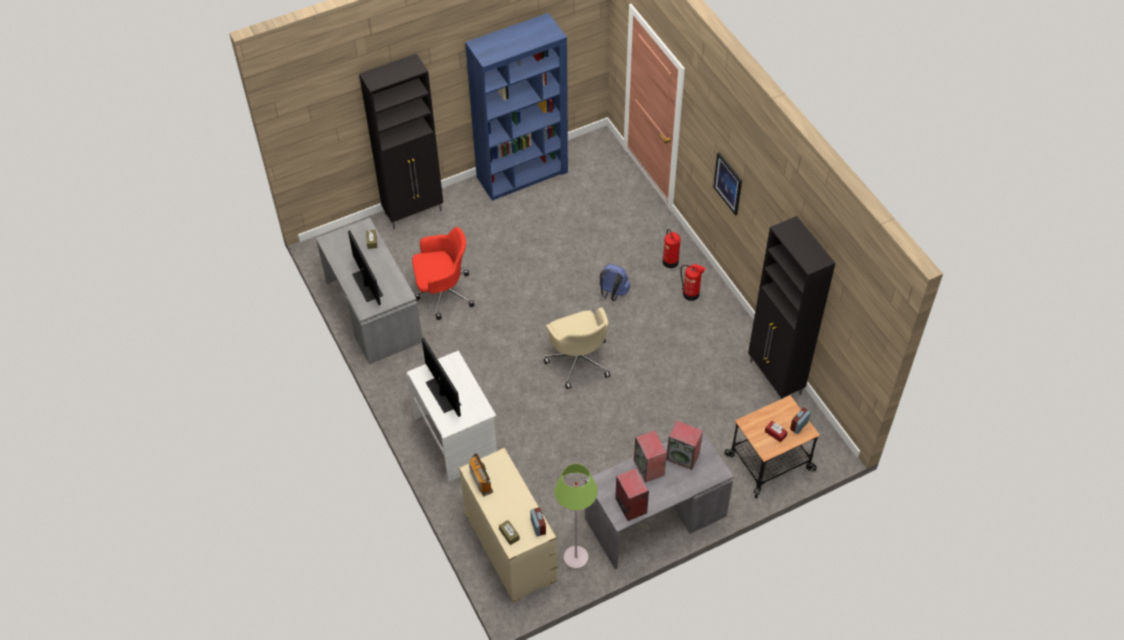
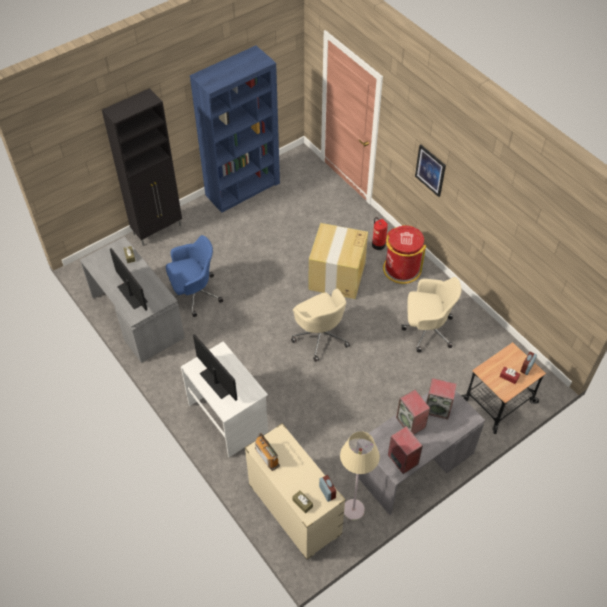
camera: 10 degrees left, 0 degrees up
(443, 293) = (194, 294): red office chair -> blue office chair
(576, 558) = (353, 510): green floor lamp -> beige floor lamp
(612, 293) = (337, 276): blue backpack -> cardboard box
(691, 294) = (401, 269): fire extinguisher -> red trash can
(704, 369) = (426, 329): none -> beige office chair
(775, 378) = (485, 330): black cabinet -> none

